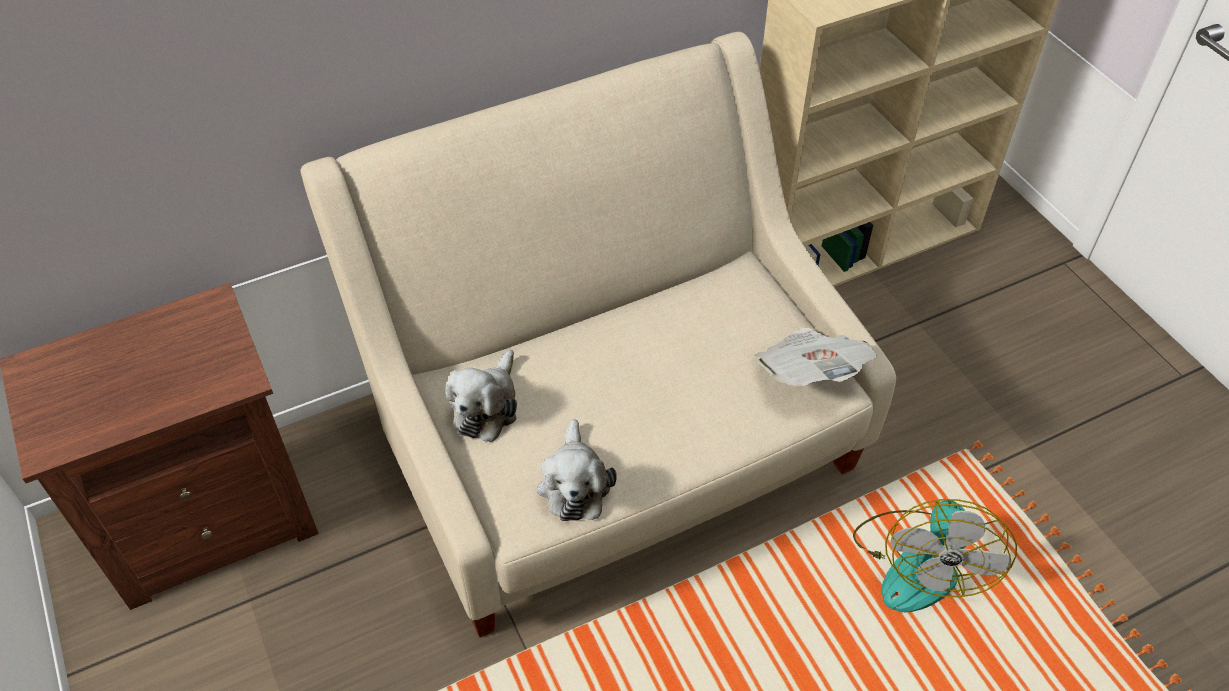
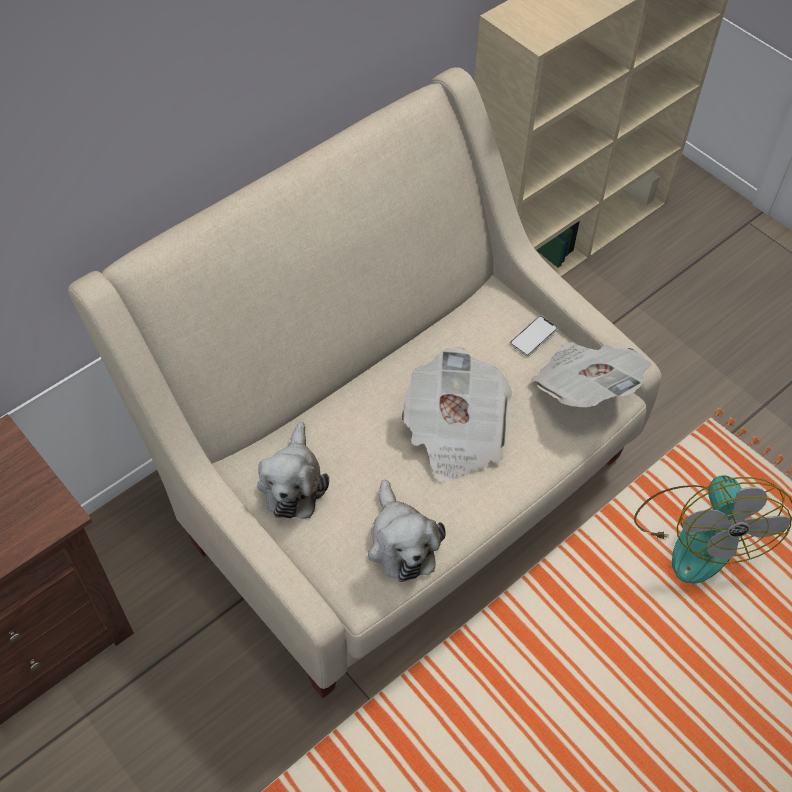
camera: 15 degrees left, 5 degrees up
(662, 392) = (455, 433): none -> newspaper
(772, 315) = (533, 336): none -> phone

